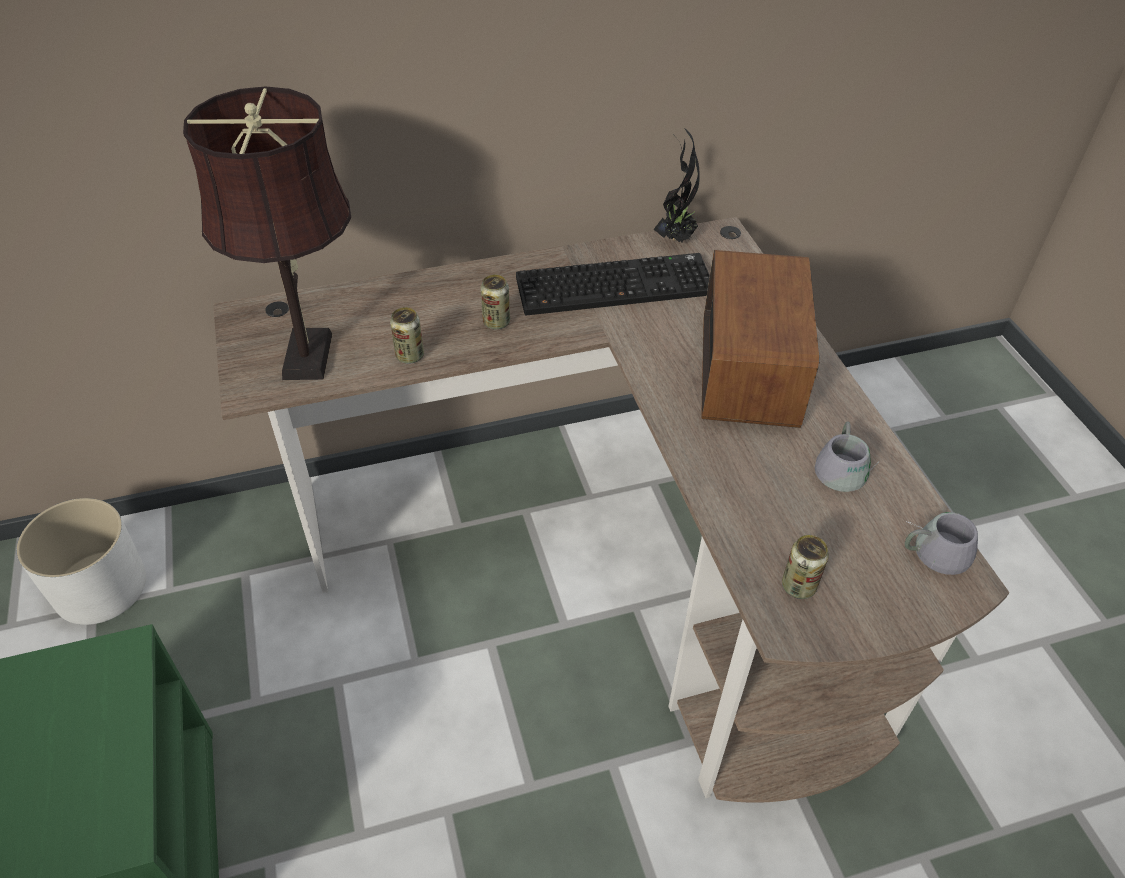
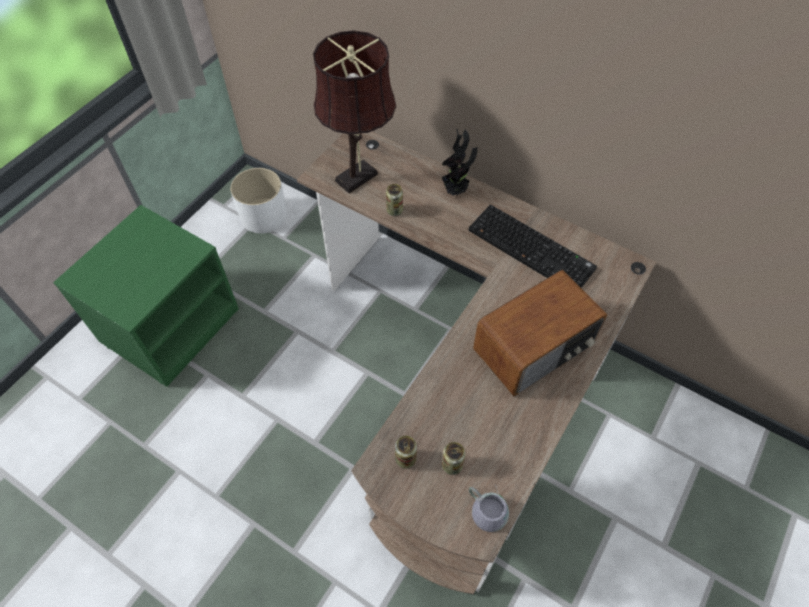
camera: 50 degrees right, 10 degrees up
(496, 322) = (451, 223): can -> can (452, 465)
(676, 238) = (602, 248): potted plant -> potted plant (456, 191)
(846, 468) = (506, 435): grey mug -> none

